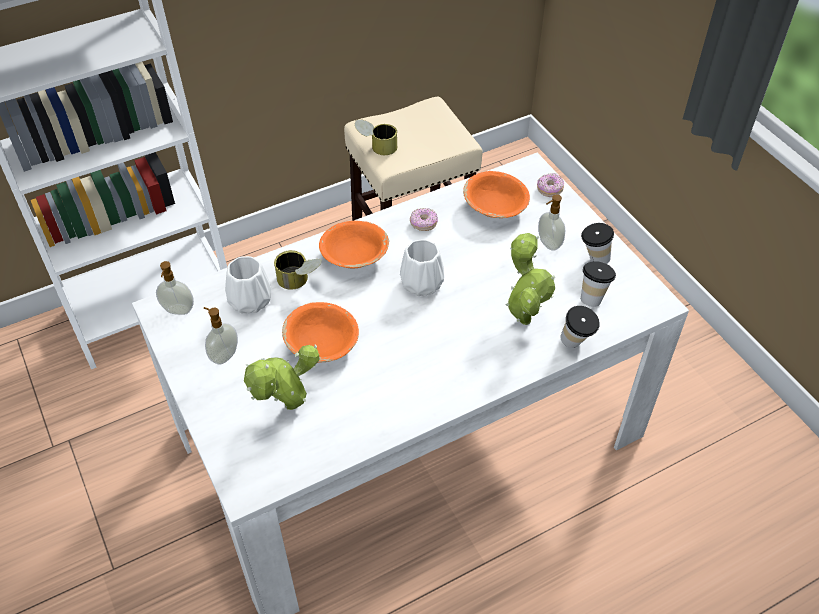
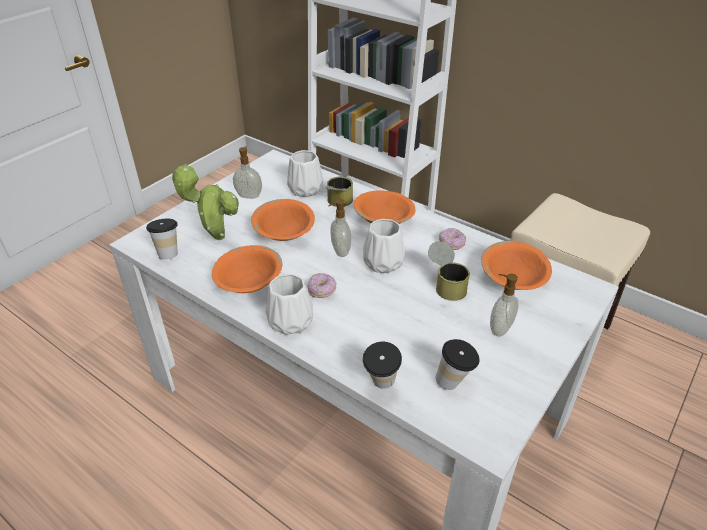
camera: 65 degrees right, 10 degrees down
(178, 311) = (277, 166): soap dispenser -> soap dispenser (340, 251)
(376, 147) = (544, 214): can -> can (446, 284)
(390, 399) = (249, 283): none -> orange bowl
(467, 380) = (291, 321): none -> white vase
(523, 317) = (390, 337): potted plant -> none
(549, 190) = (575, 309): donut -> donut (322, 291)
(593, 259) = (508, 368): cup -> cup (168, 253)

